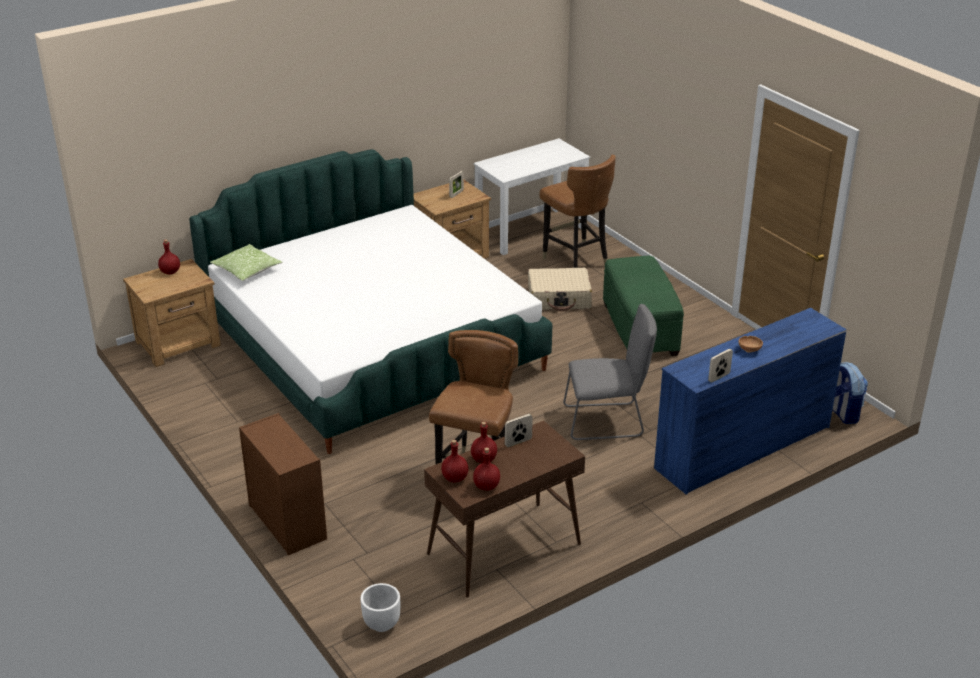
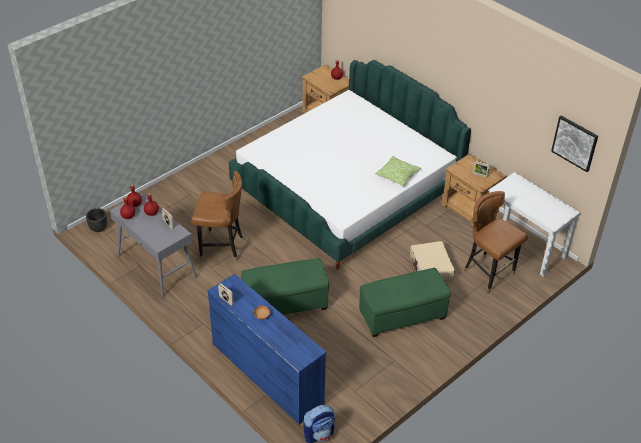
camera: 80 degrees right, 10 degrees up
(247, 270) = (346, 104): pillow -> pillow (397, 176)
(286, 521) = (174, 183): brown dresser -> none
(381, 624) = (98, 228): white planter -> black planter
(503, 550) = (156, 267): brown console table -> grey console table
(533, 60) = (575, 143): none -> picture
(576, 260) = (488, 274): brown chair -> brown chair turned 90 degrees clockwise
(607, 421) = (285, 303): grey chair -> green ottoman

